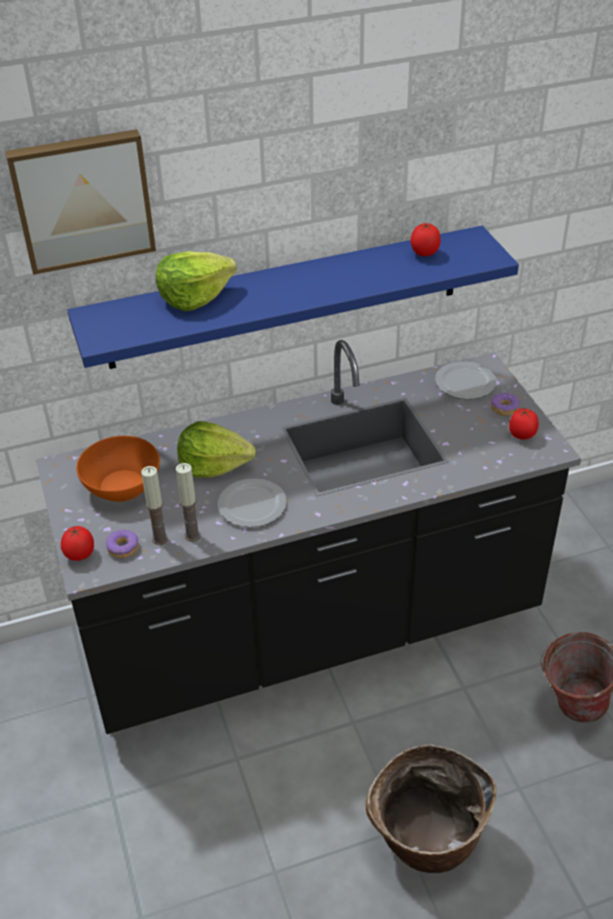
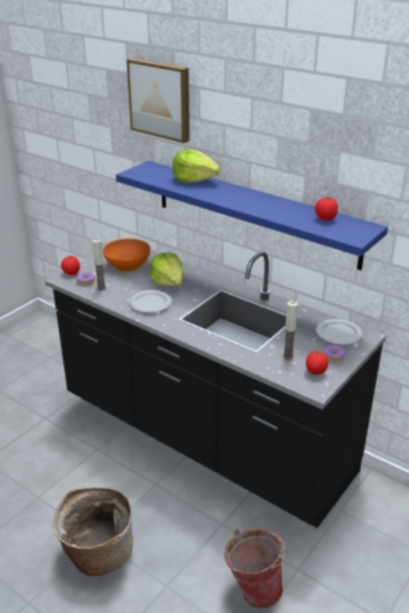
camera: 55 degrees right, 10 degrees down
(192, 535) = (111, 295): candle -> candle (288, 356)

